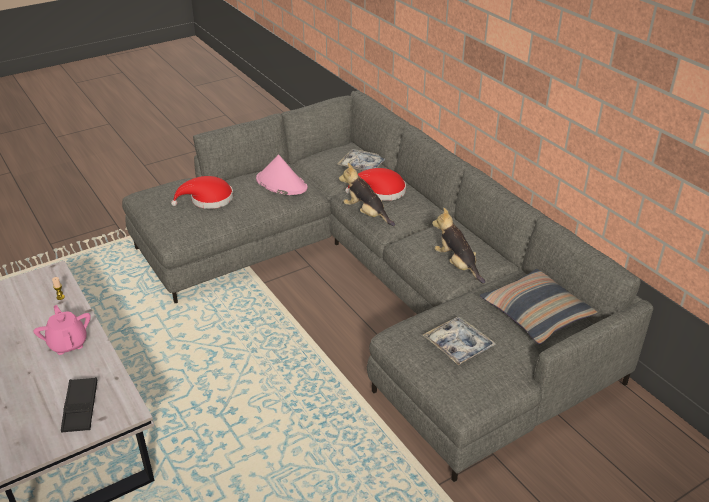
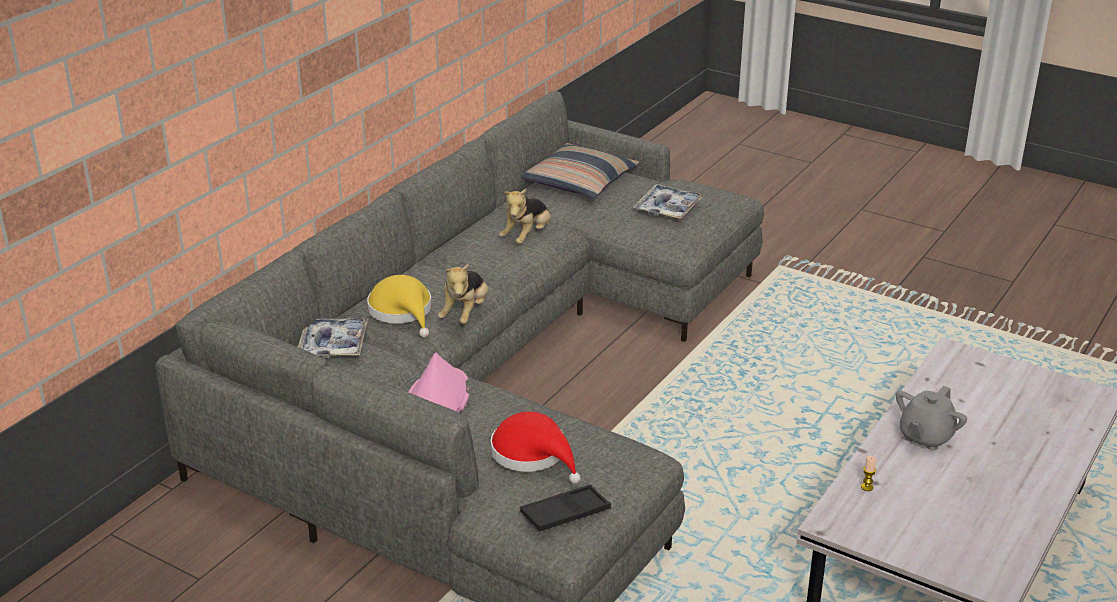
camera: 115 degrees left, 5 degrees down
(68, 343) = (925, 437): pink teapot -> grey teapot
(80, 408) = (986, 382): black tray -> black tray (565, 513)
(381, 191) = (403, 312): red hat -> yellow hat

